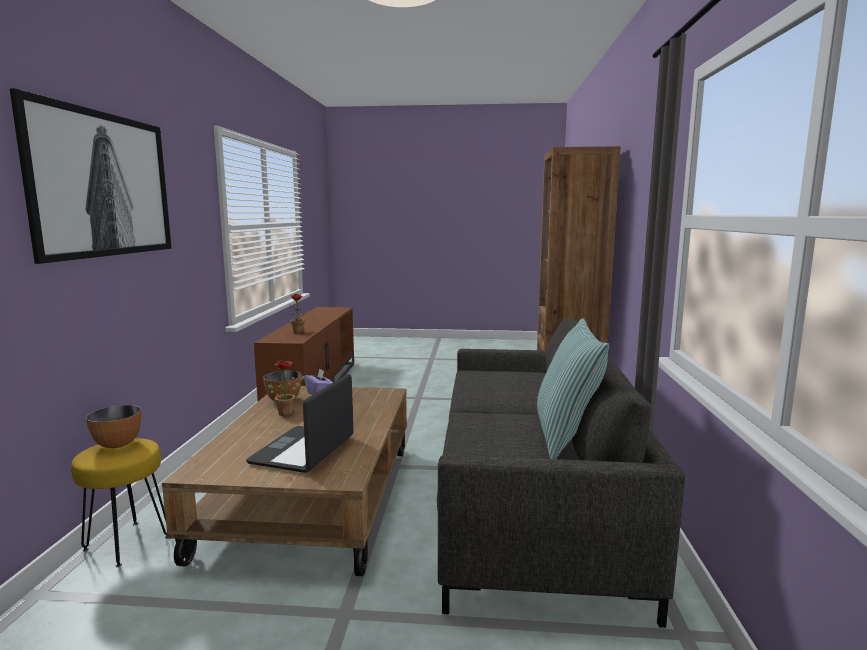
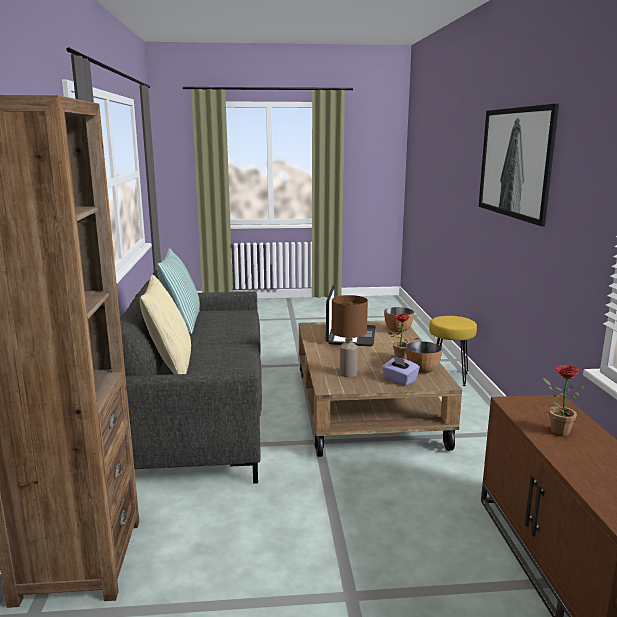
camera: 170 degrees right, 5 degrees up
(118, 444) = (460, 323): bowl -> bowl (398, 330)
(362, 402) = (347, 373): none -> brown table lamp
(540, 381) = (170, 366): none -> beige pillow

